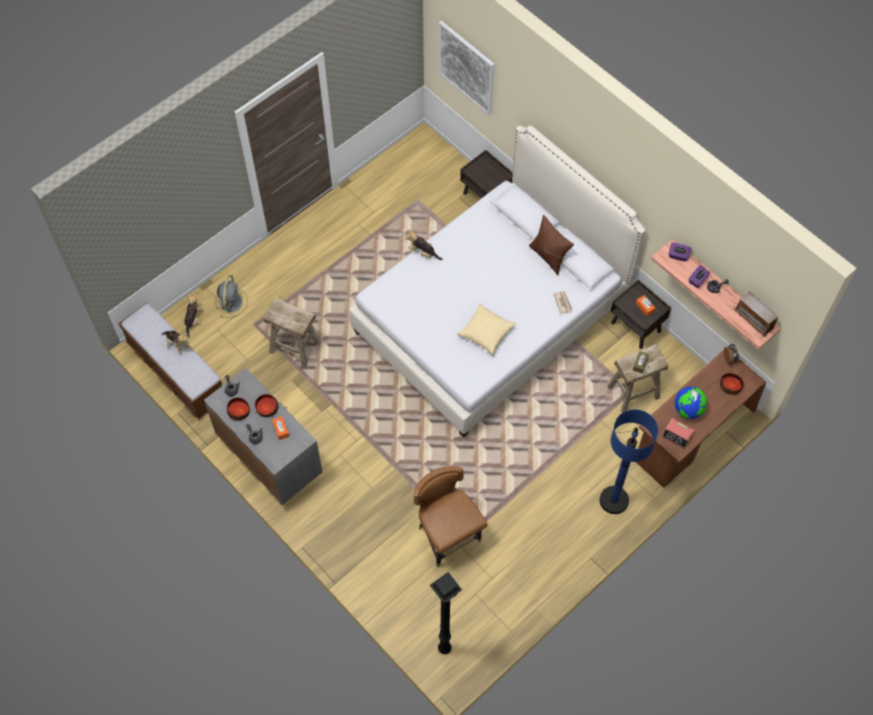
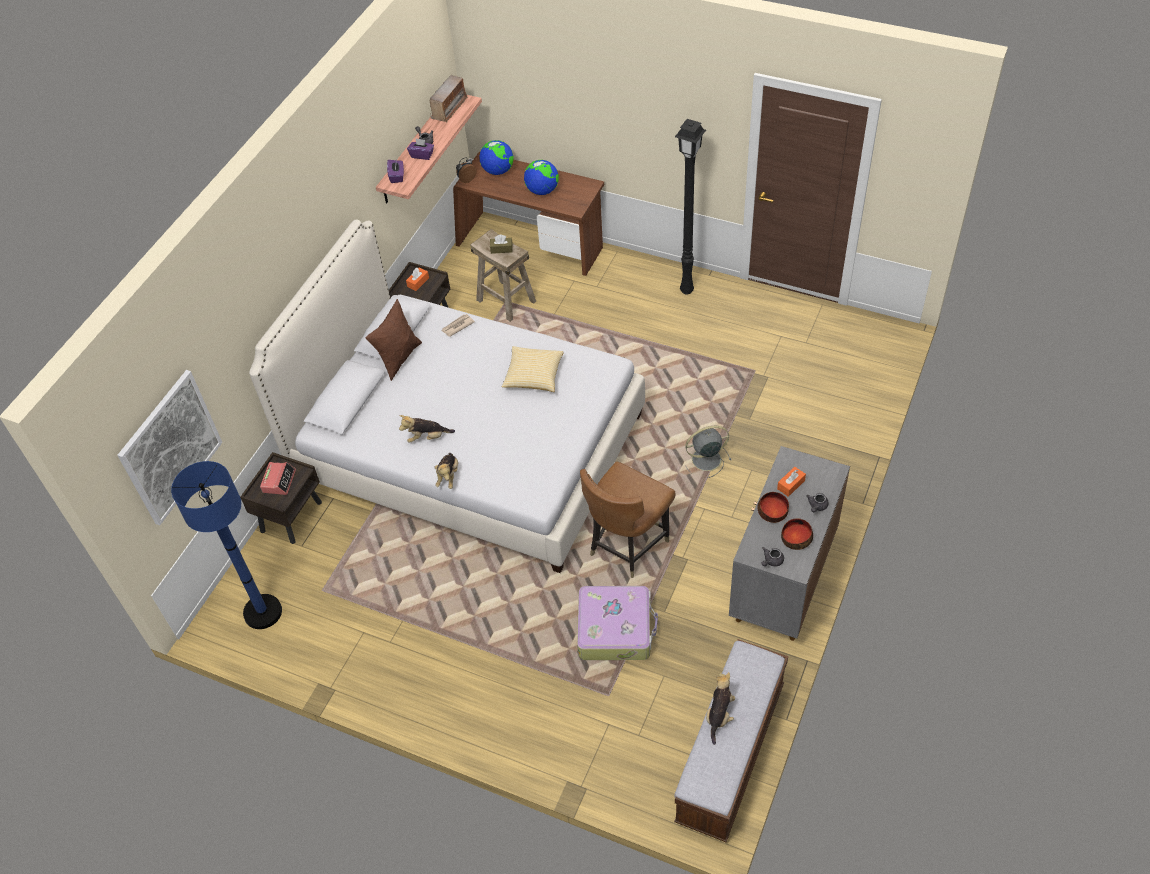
camera: 110 degrees left, 10 degrees down
(193, 320) = (640, 775): plush toy -> plush toy (427, 437)
(231, 302) = (587, 740): grey fan -> grey fan (705, 460)
(295, 346) = (615, 629): beige stool -> suitcase
(444, 649) = (877, 344): black floor lamp -> black floor lamp (688, 290)
(448, 536) = (762, 385): brown chair -> brown chair (627, 545)
(614, 500) = (638, 278): blue floor lamp -> blue floor lamp (263, 612)
(677, 435) = (575, 189): alarm clock -> alarm clock (279, 481)
(730, 386) = (498, 171): bowl -> globe

